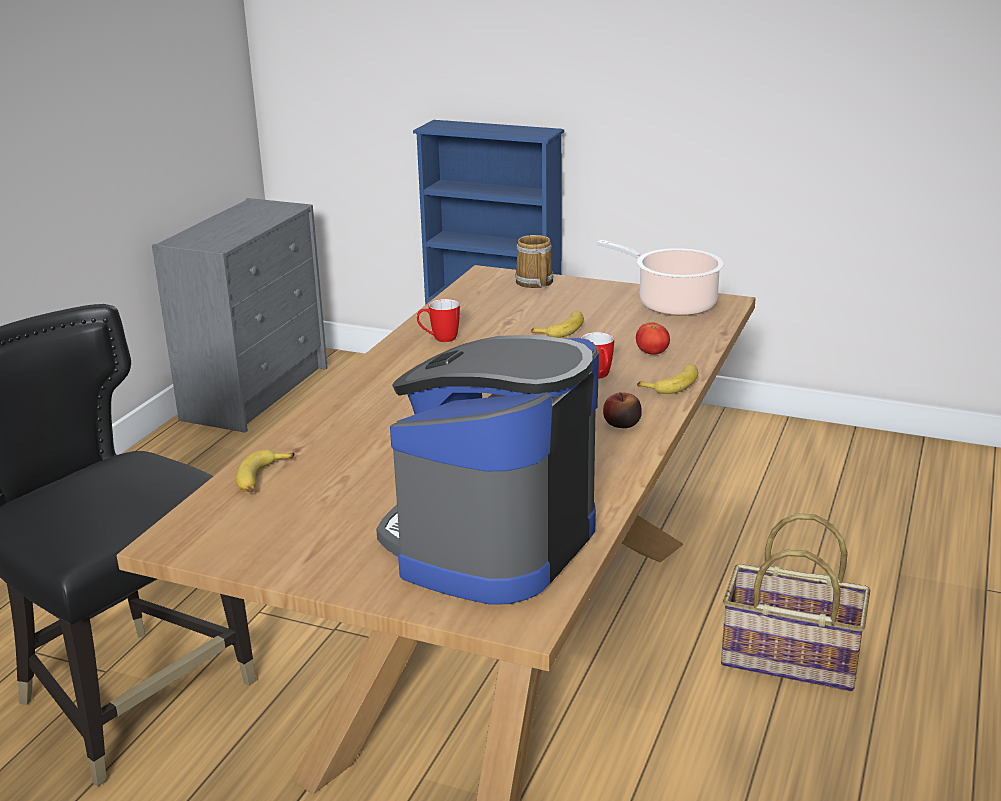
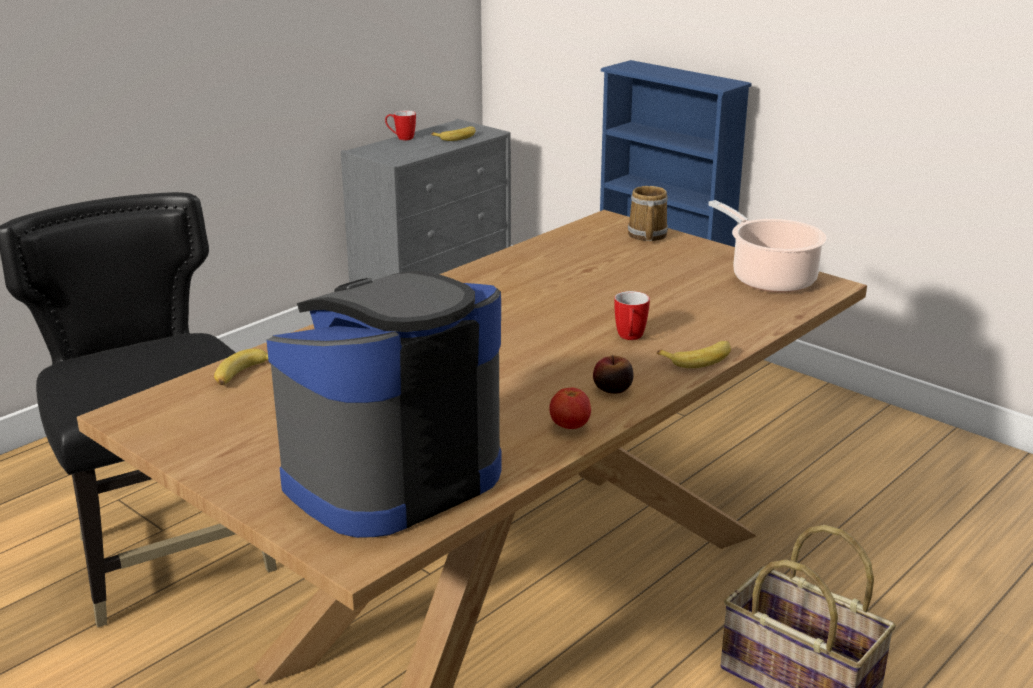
camera: 20 degrees right, 0 degrees up
(439, 339) = (508, 275): mug -> mug (401, 138)
(562, 329) = (634, 285): banana -> banana (456, 137)
(652, 353) = (704, 324): tomato -> tomato (569, 426)

